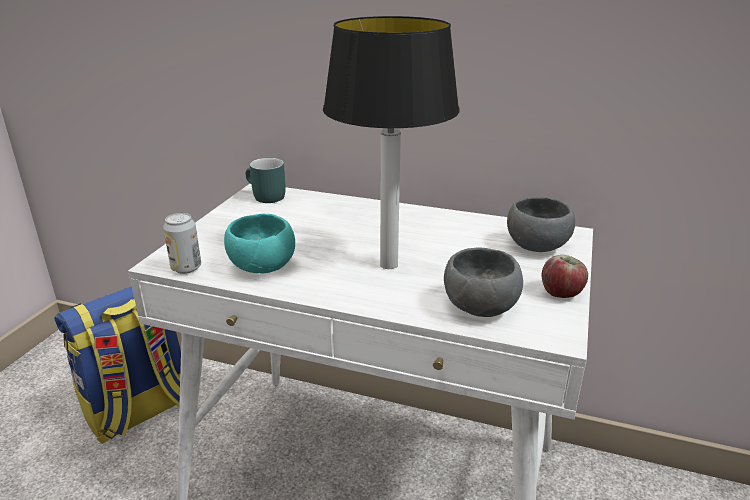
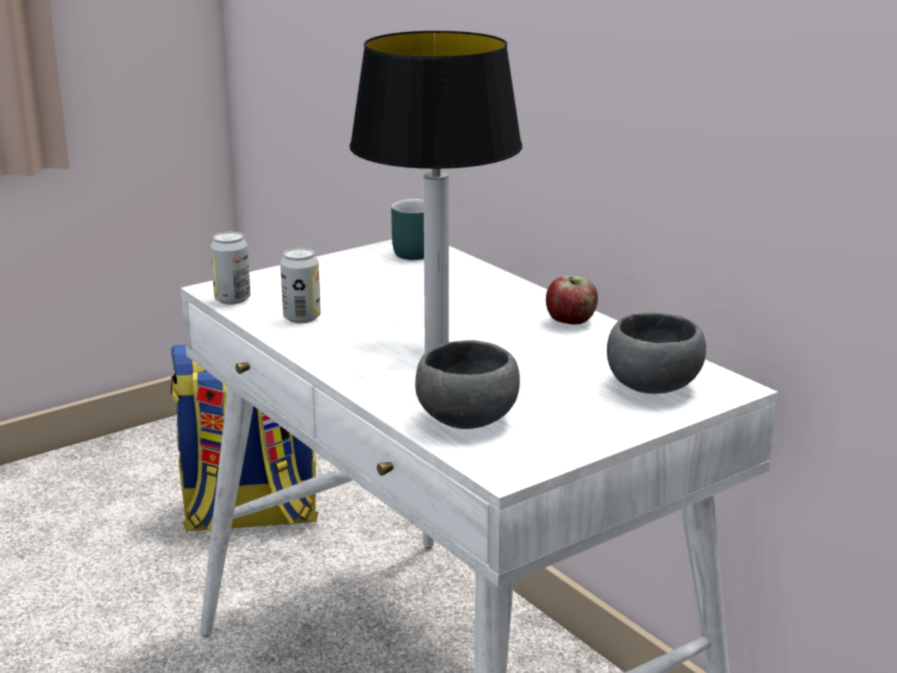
camera: 35 degrees right, 5 degrees down
(260, 267) = (302, 318): turquoise bowl -> can
(561, 293) = (587, 438): apple -> apple (571, 322)

